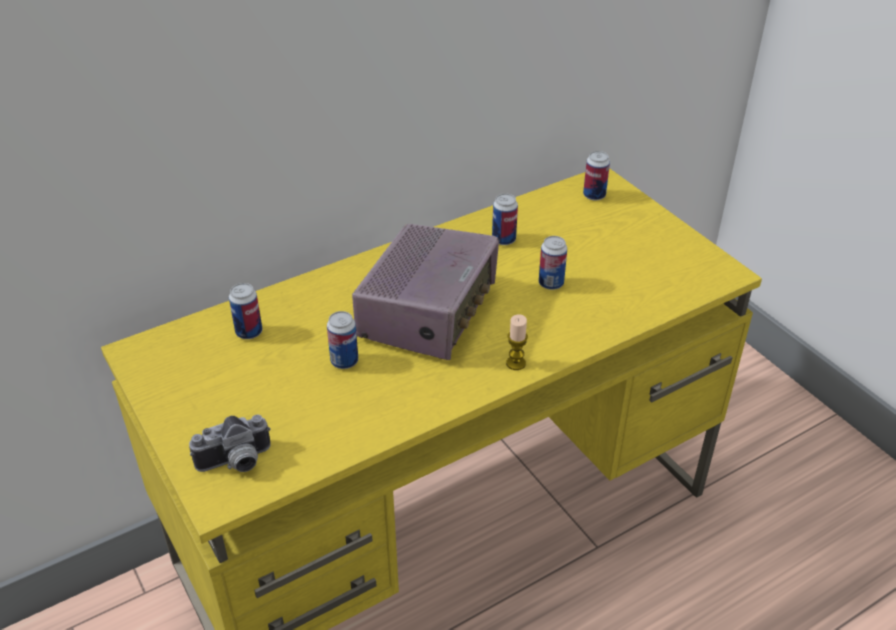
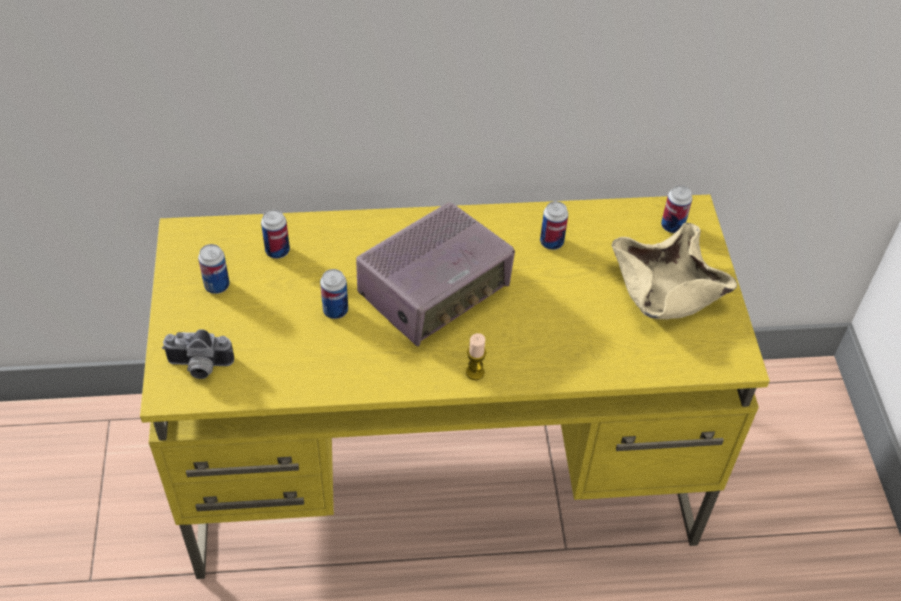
camera: 25 degrees right, 10 degrees up
(551, 283) = (562, 305): can -> can (217, 285)
(626, 242) = (665, 289): none -> beige bowl

